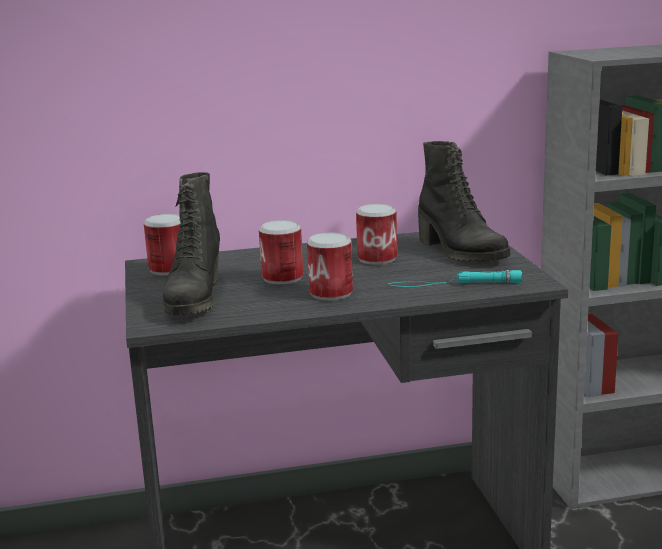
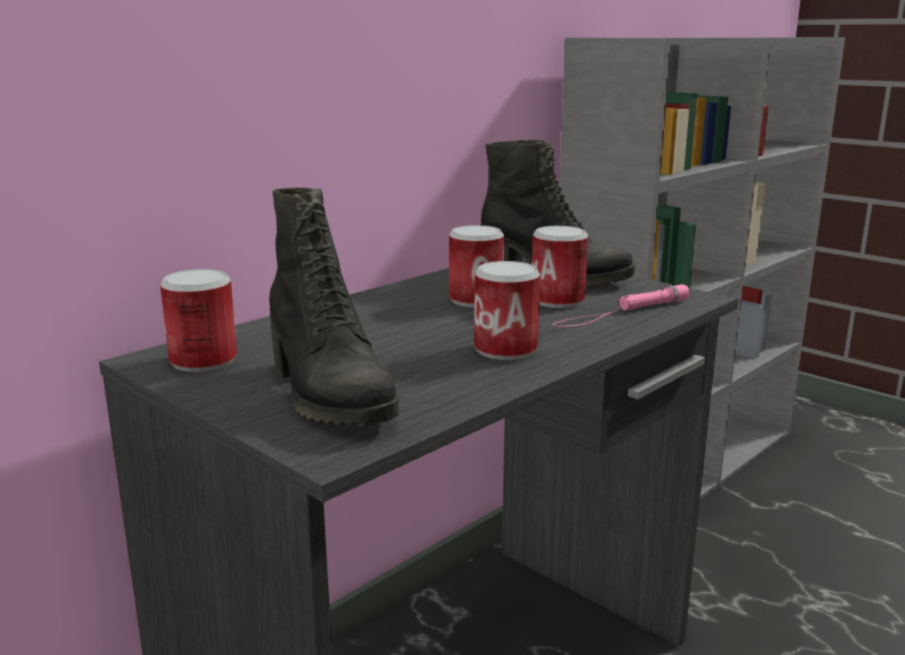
camera: 35 degrees left, 0 degrees up
(282, 278) = (402, 342): can -> can (557, 300)
(454, 284) = (621, 312): turquoise flashlight -> pink flashlight

